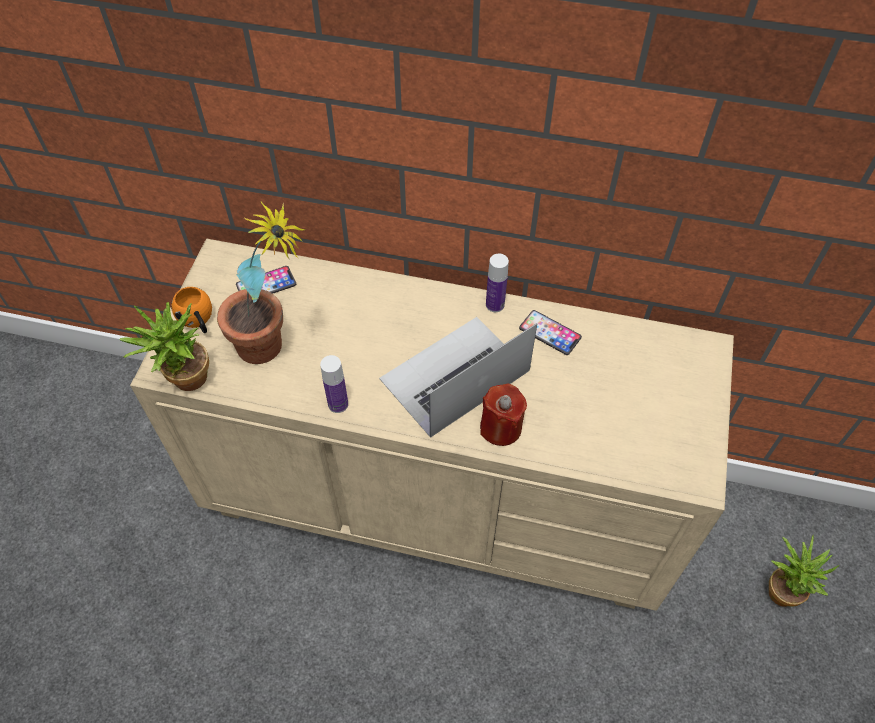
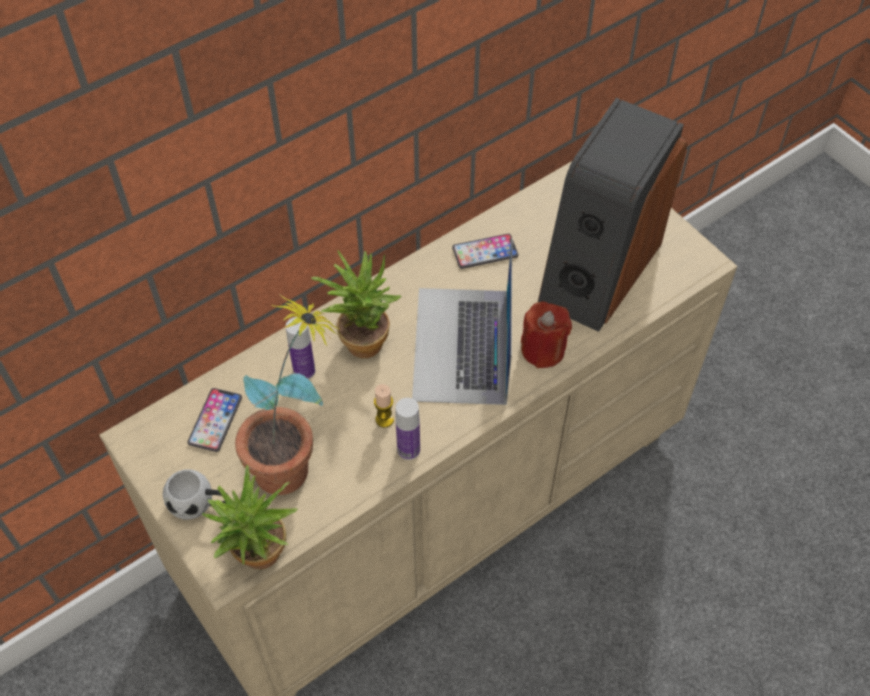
camera: 50 degrees left, 0 degrees up
(198, 322) = (200, 504): orange mug -> white mug
(350, 373) = (384, 419): none -> candle
(495, 305) = (419, 267): bottle -> bottle (304, 371)
(611, 414) = (598, 270): none -> speaker
(783, 588) = (725, 326): potted plant -> potted plant (361, 337)

